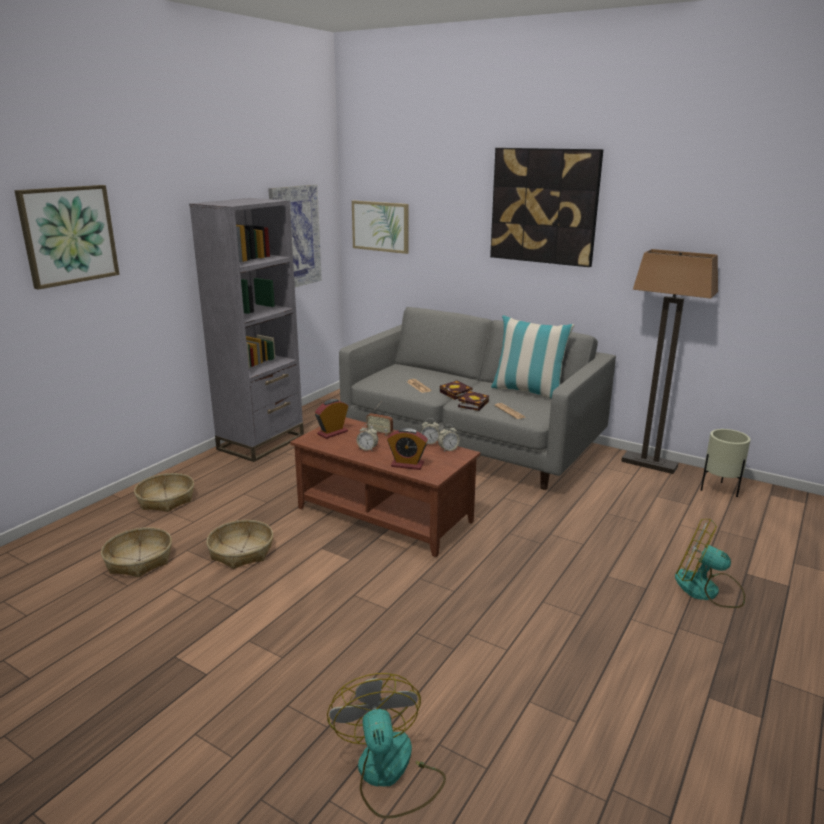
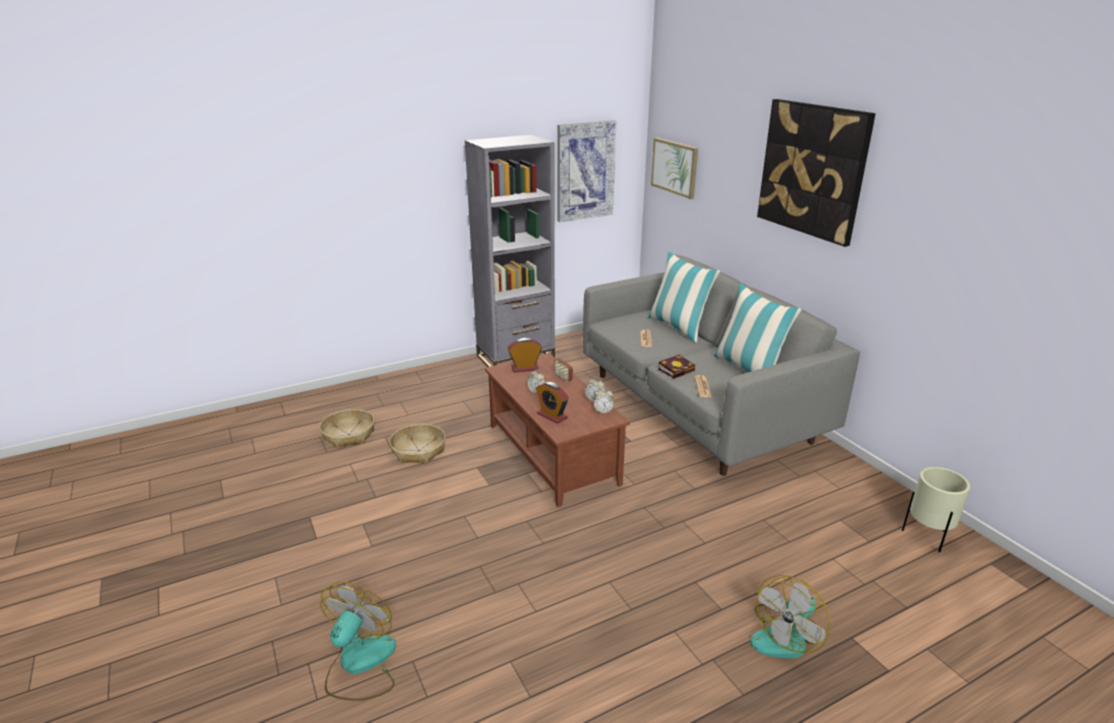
camera: 30 degrees right, 5 degrees up
(68, 235) = (349, 165): picture -> none
(166, 500) = (406, 390): basket -> none
(435, 373) = (678, 327): none -> pillow
(457, 394) = (673, 355): book -> none
(649, 464) = (872, 482): floor lamp -> none
(707, 590) = (786, 636): fan -> fan turned 105 degrees counterclockwise

